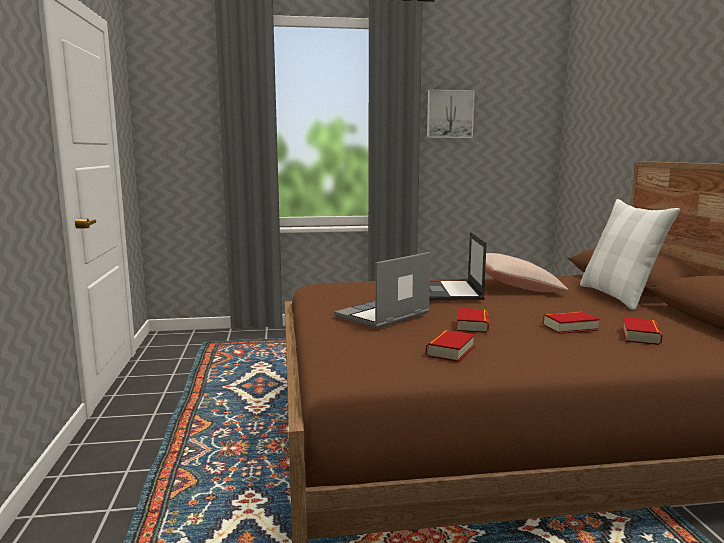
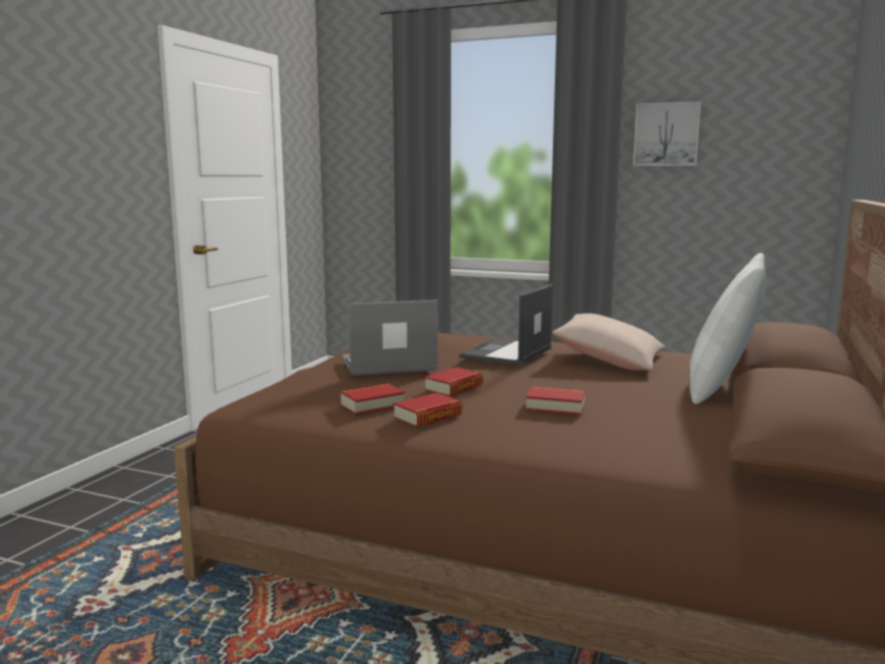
camera: 30 degrees right, 0 degrees up
(640, 336) = (618, 430): book -> book (427, 416)

